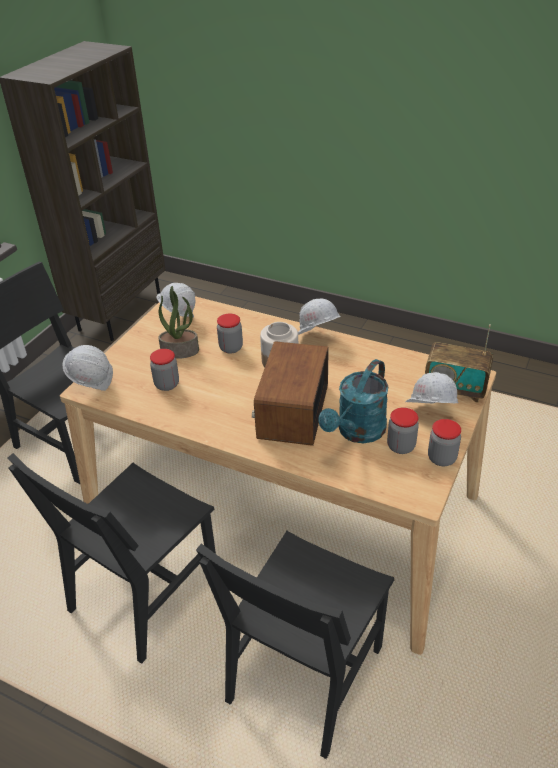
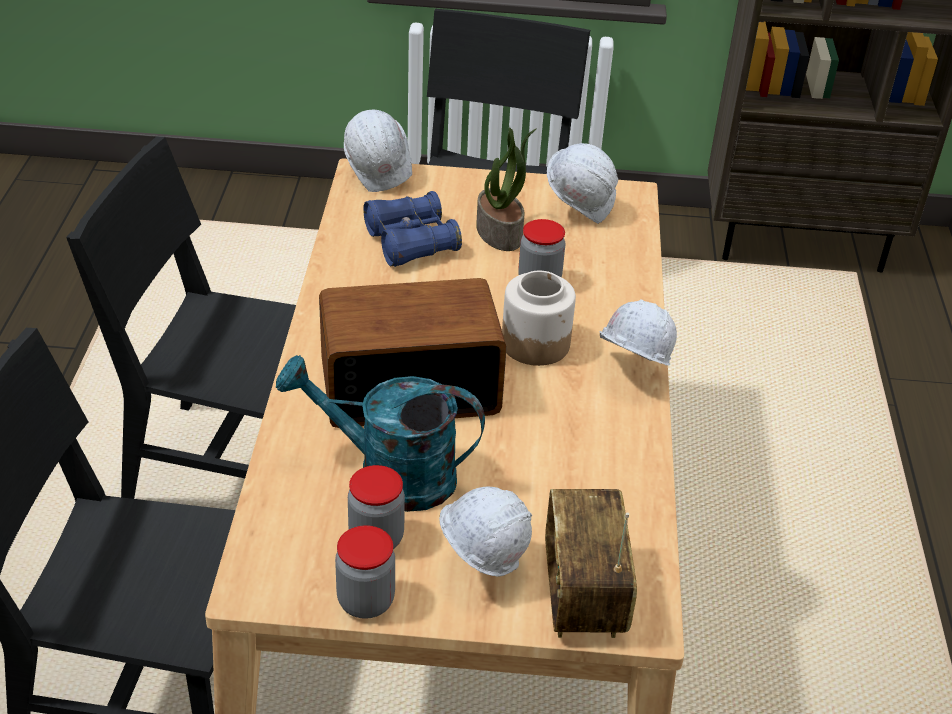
camera: 65 degrees right, 0 degrees up
(167, 384) = (411, 242): jar -> blue binoculars

